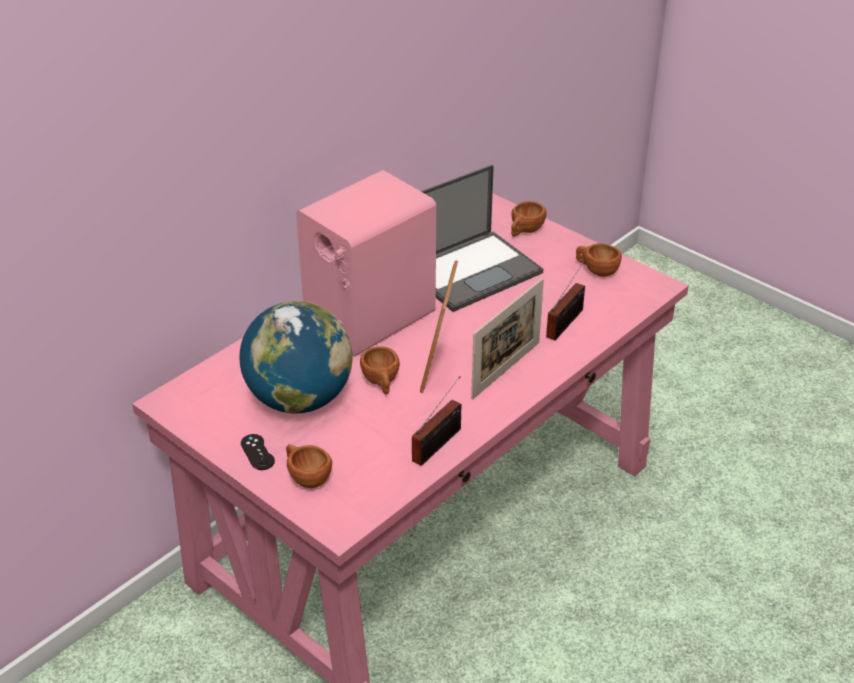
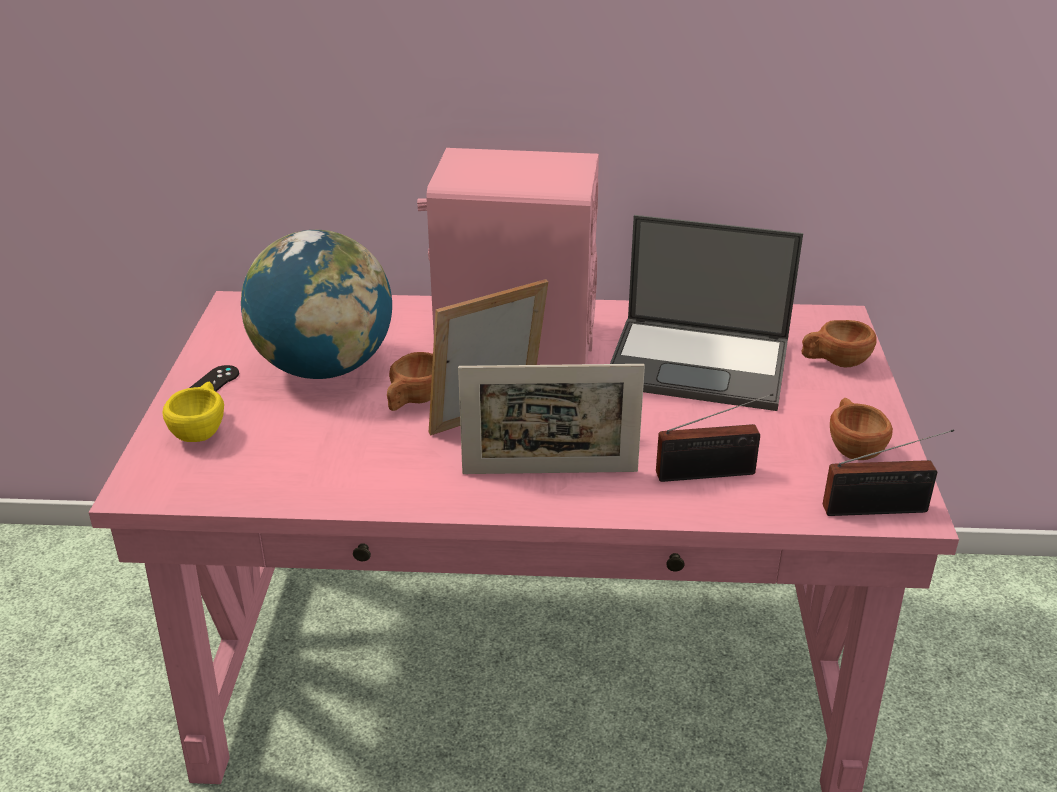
camera: 50 degrees right, 5 degrees down
(306, 477) = (201, 430): brown cup -> yellow cup
(439, 443) = (354, 488): radio -> radio (881, 509)

